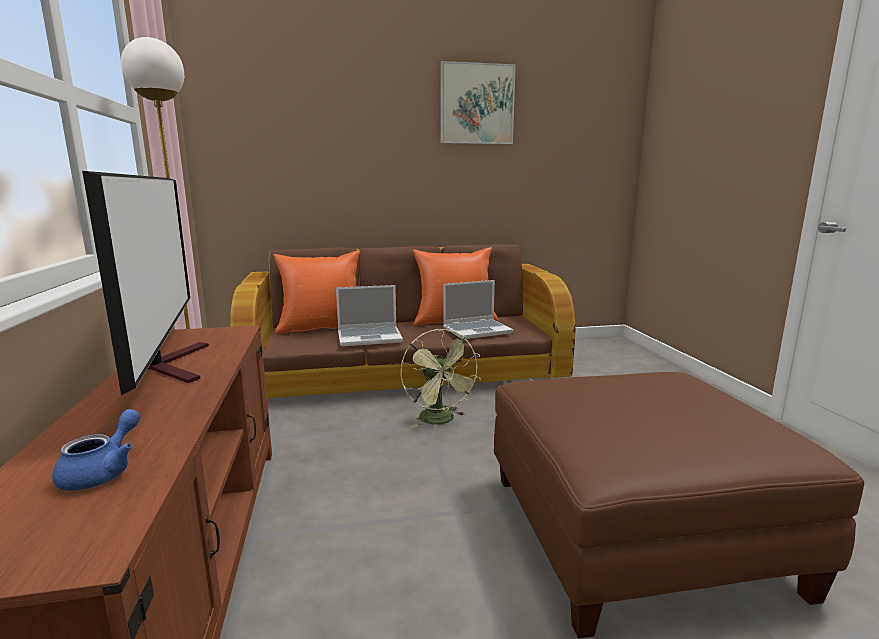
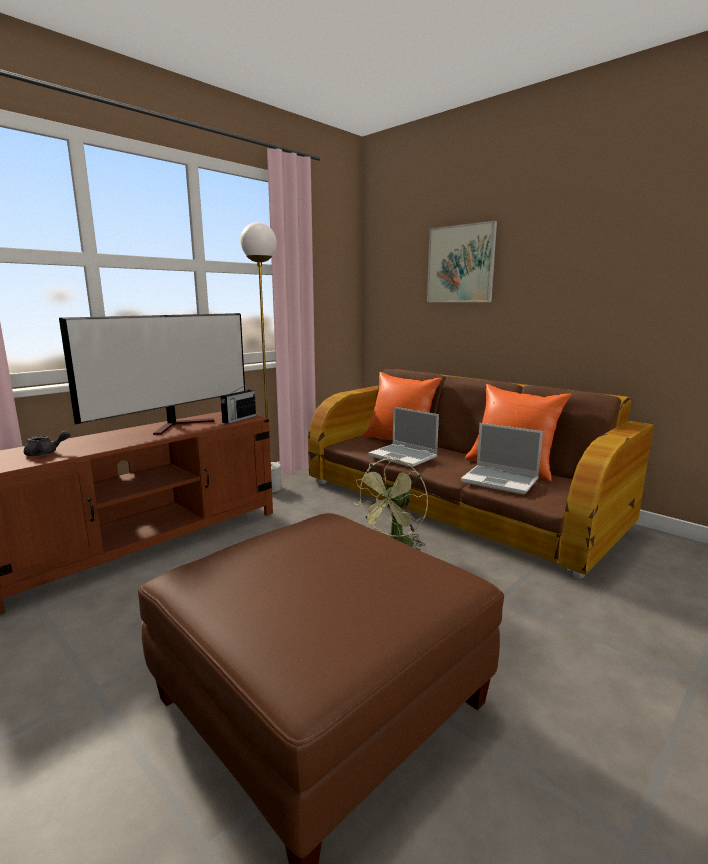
camera: 55 degrees right, 0 degrees up
(103, 471) = (46, 453): blue teapot -> grey teapot
(228, 335) = (238, 419): none -> radio
(477, 104) = (607, 220): picture -> picture (460, 264)

